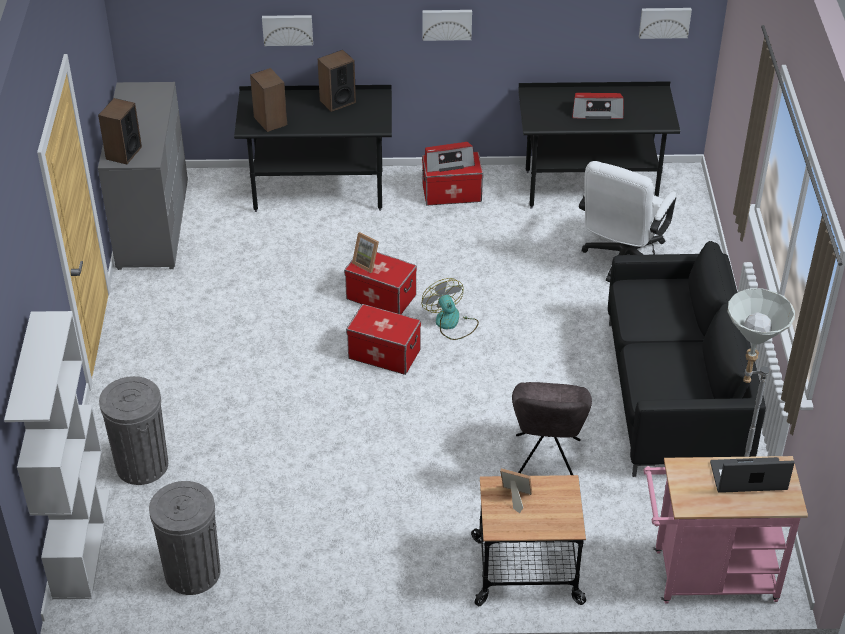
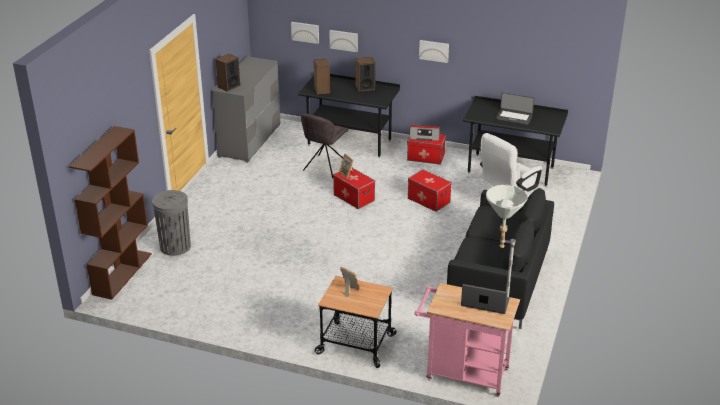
camera: 20 degrees right, 10 degrees down
(81, 542) = (122, 273): white bookcase -> brown bookcase
(192, 572) = (171, 300): grey trash can -> none
(384, 354) = (339, 224): storage box -> storage box (429, 200)
(451, 323) = (386, 218): fan -> none
(546, 464) = (399, 296): grey chair -> grey chair (324, 167)
(597, 112) = (514, 117): radio -> laptop
(664, 22) = (565, 69): picture -> picture (305, 32)

